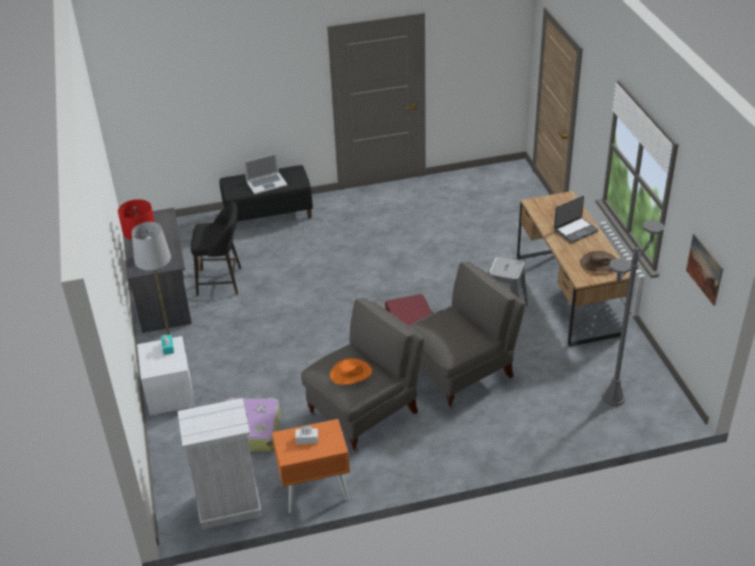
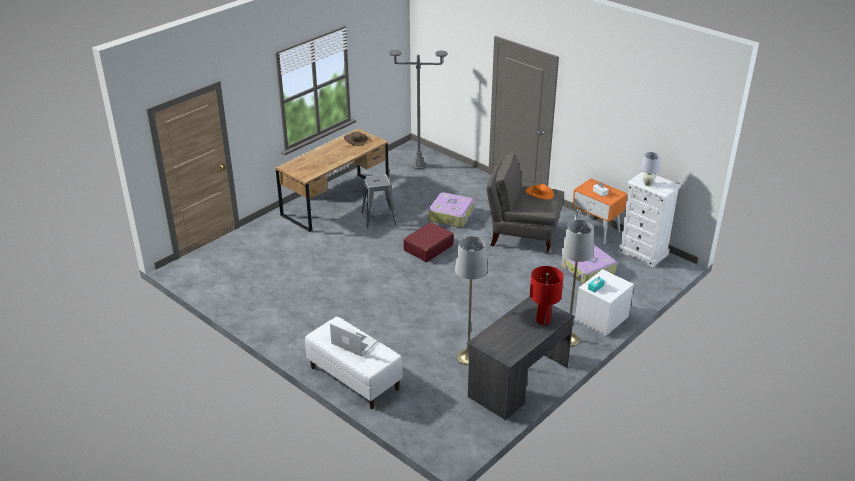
camera: 125 degrees left, 5 degrees down
(217, 413) = (647, 184): none -> white table lamp
(222, 281) = (468, 357): black stool -> grey floor lamp
(268, 214) = (353, 378): black bench -> white bench
(461, 373) = (451, 215): grey armchair -> suitcase
(575, 230) = (325, 155): laptop -> none
(704, 269) = (387, 63): picture -> none

